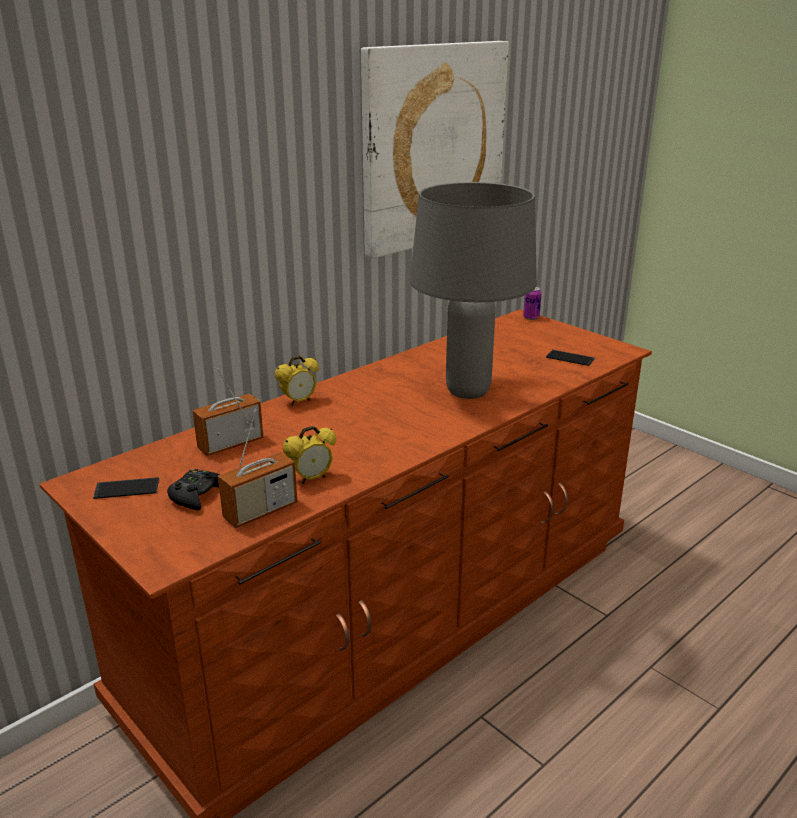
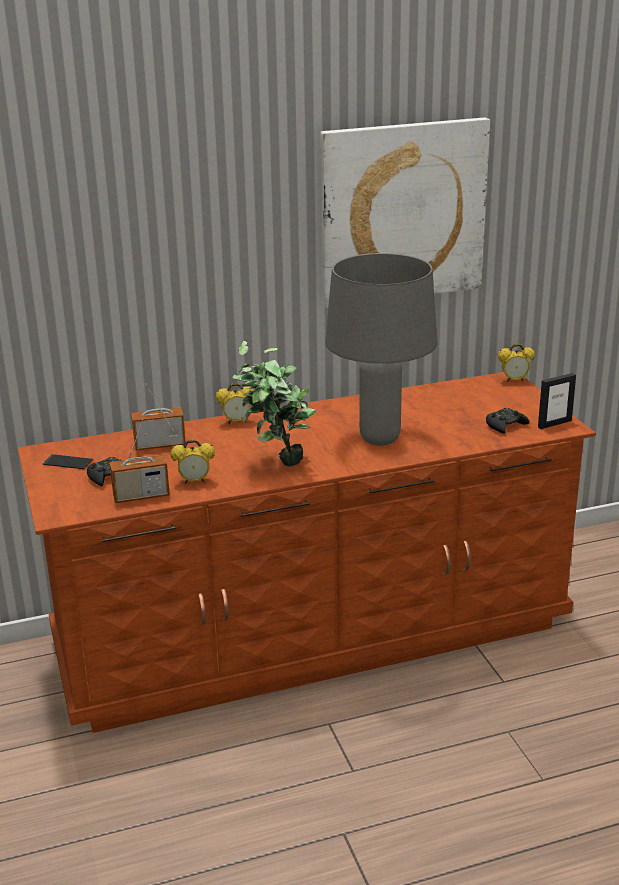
camera: 25 degrees right, 0 degrees up
(387, 439) = (276, 464): none -> potted plant
(531, 317) = (514, 380): can -> alarm clock
(570, 358) = (505, 425): phone -> black game controller
(609, 349) = (554, 424): none -> picture frame

